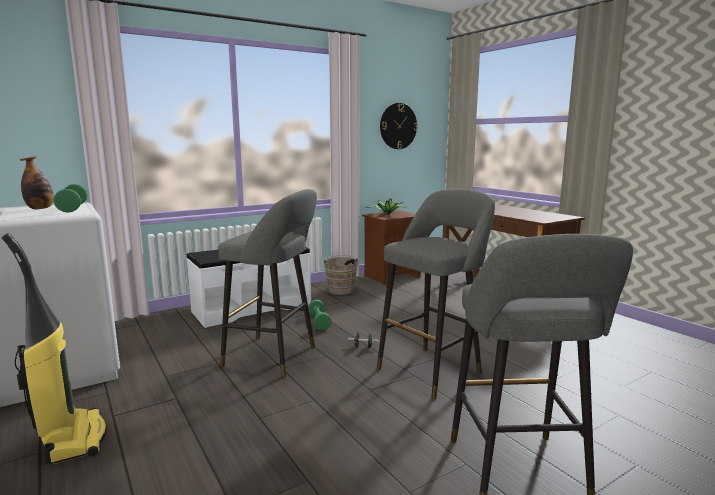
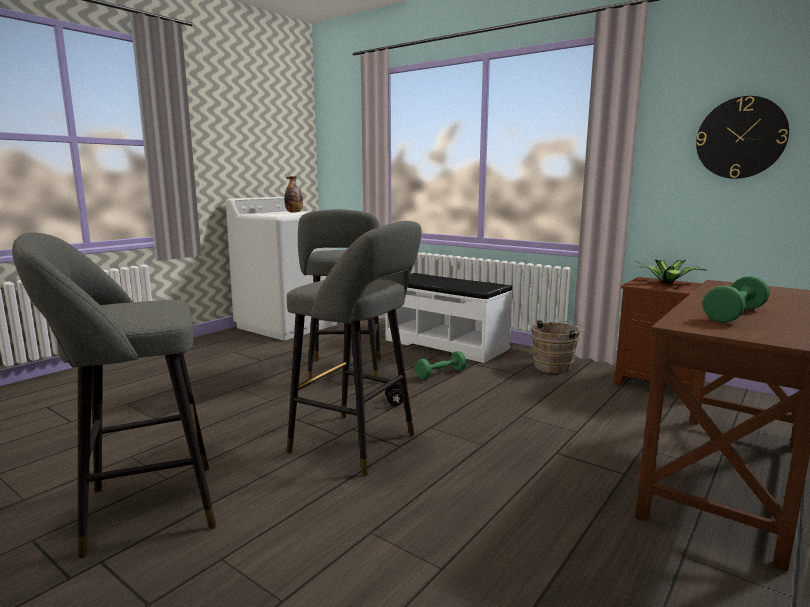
camera: 70 degrees right, 0 degrees up
(72, 208) = (299, 213): green dumbbell -> green dumbbell (734, 314)
(72, 439) = (207, 350): vacuum cleaner -> none

